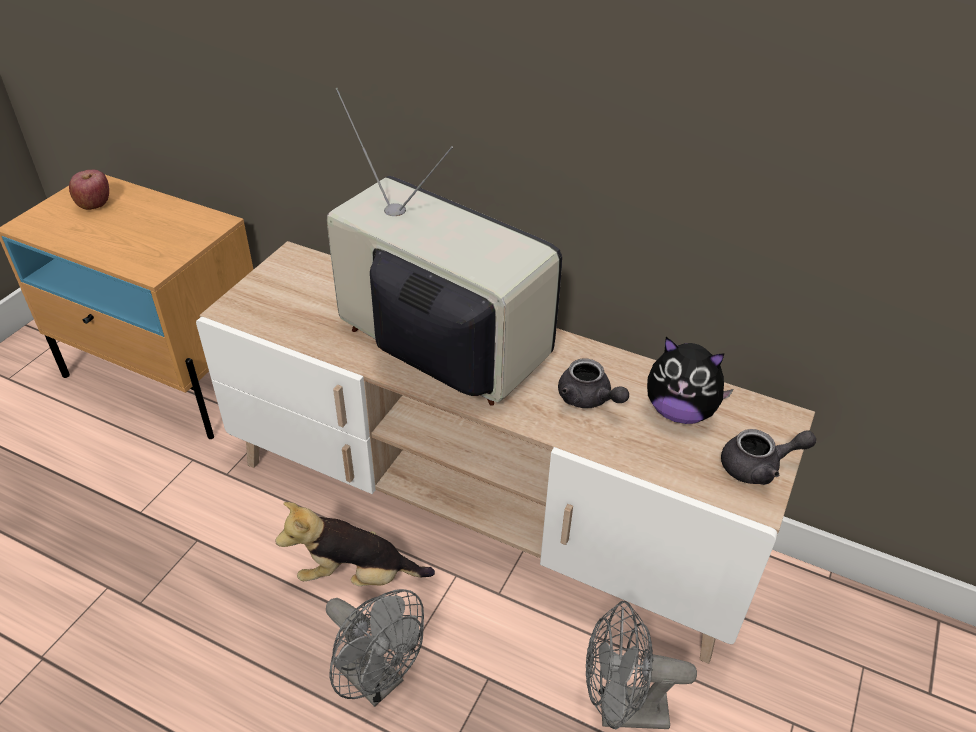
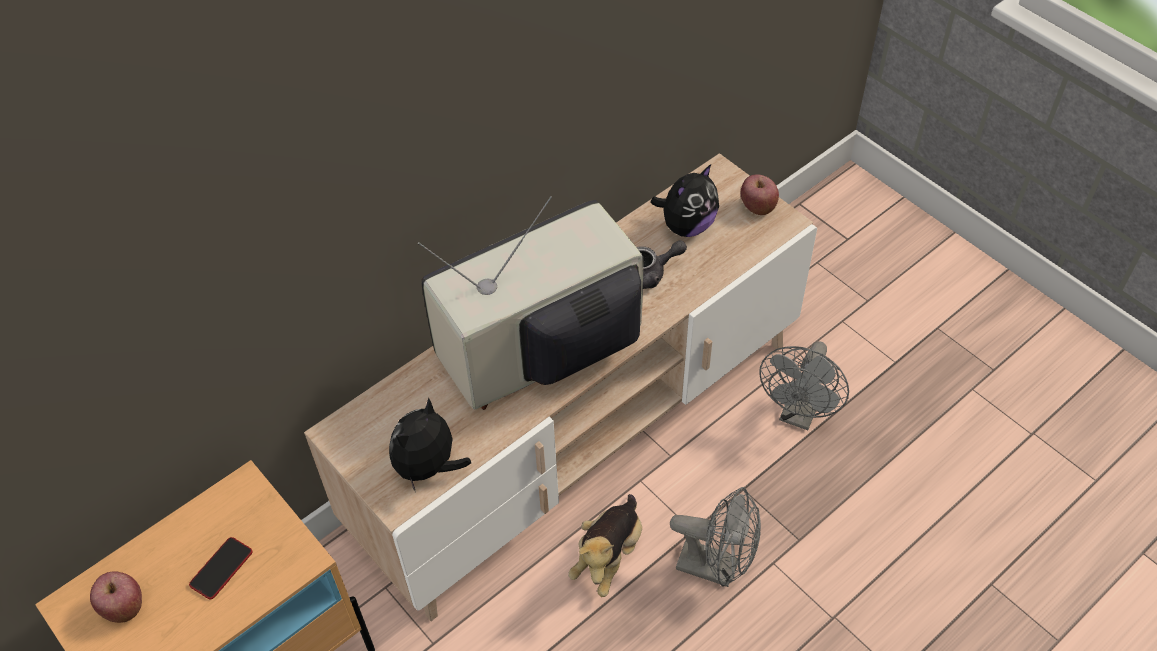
camera: 65 degrees left, 10 degrees up
(135, 235) = (221, 568): none -> phone
(273, 316) = (429, 467): none -> plush toy
(376, 680) = (716, 567): grey fan -> grey fan turned 45 degrees clockwise
(758, 467) = (757, 207): grey teapot -> apple

